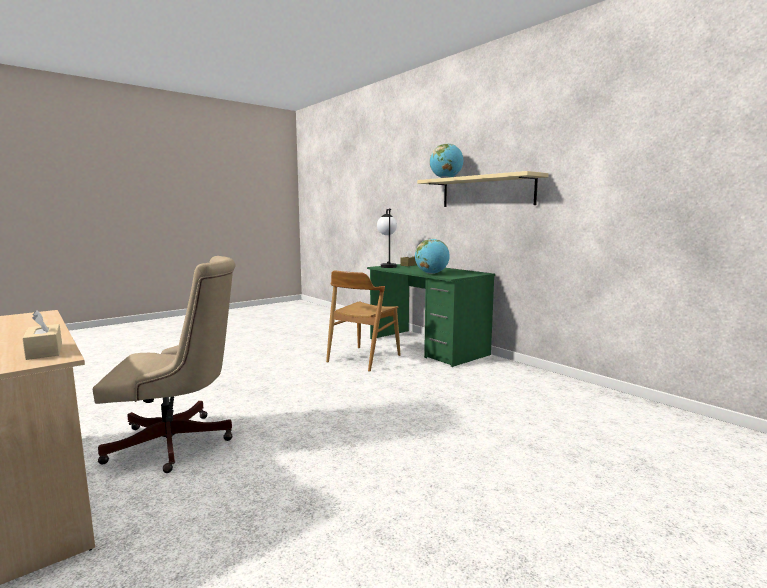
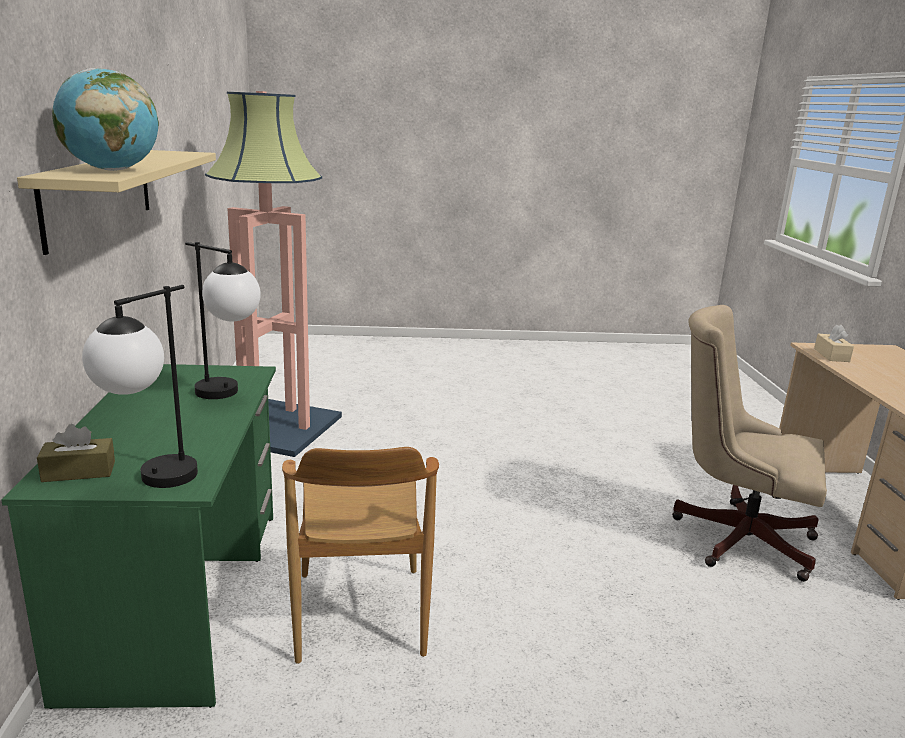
camera: 145 degrees left, 10 degrees up
(363, 358) = (359, 613): brown chair -> brown chair turned 105 degrees clockwise
(431, 273) = (229, 395): globe -> table lamp
(577, 400) = (275, 427): none -> floor lamp

